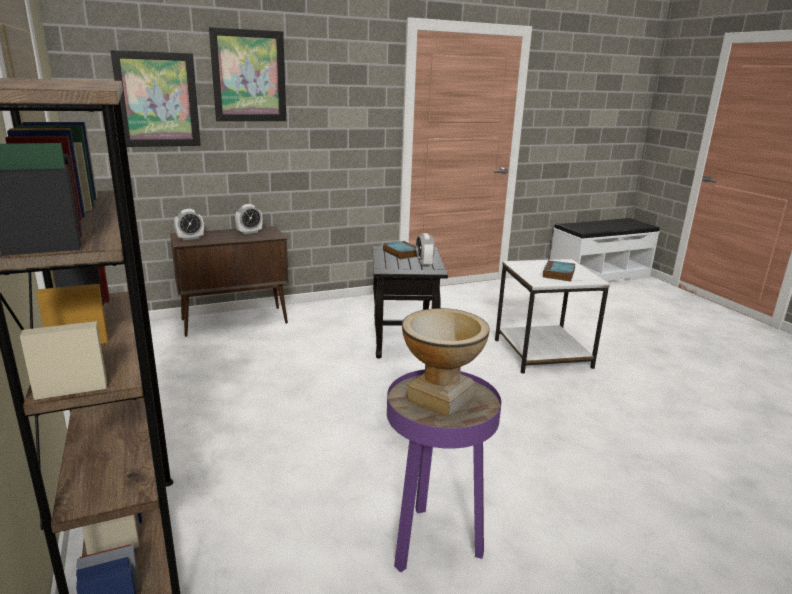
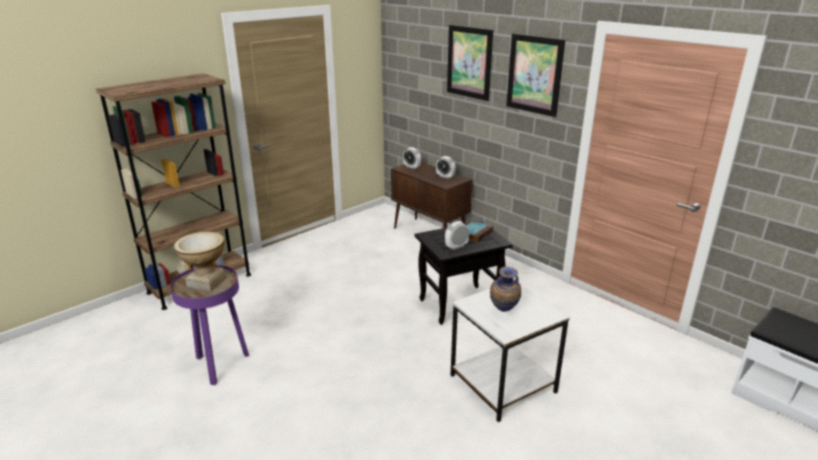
camera: 70 degrees right, 5 degrees up
(157, 100) = (421, 71): picture -> picture (534, 75)
(559, 274) = (503, 312): book -> vase

